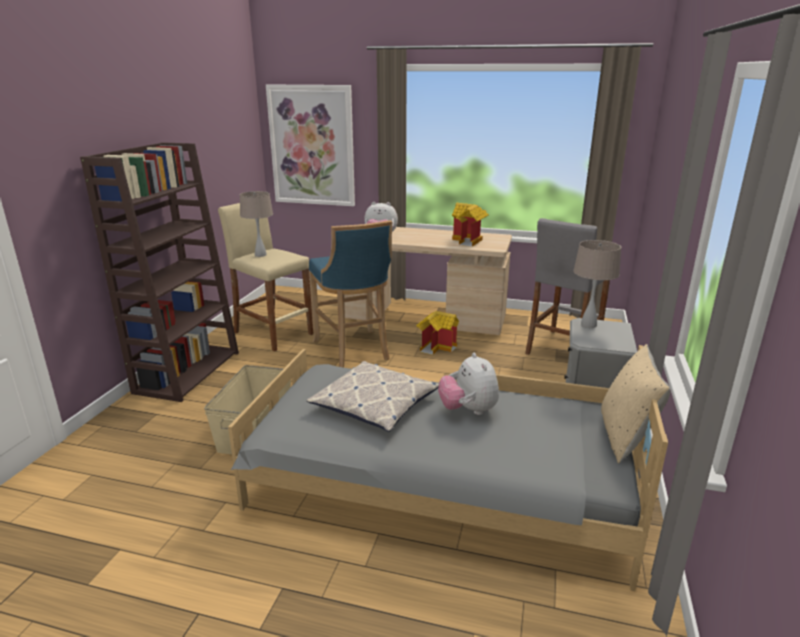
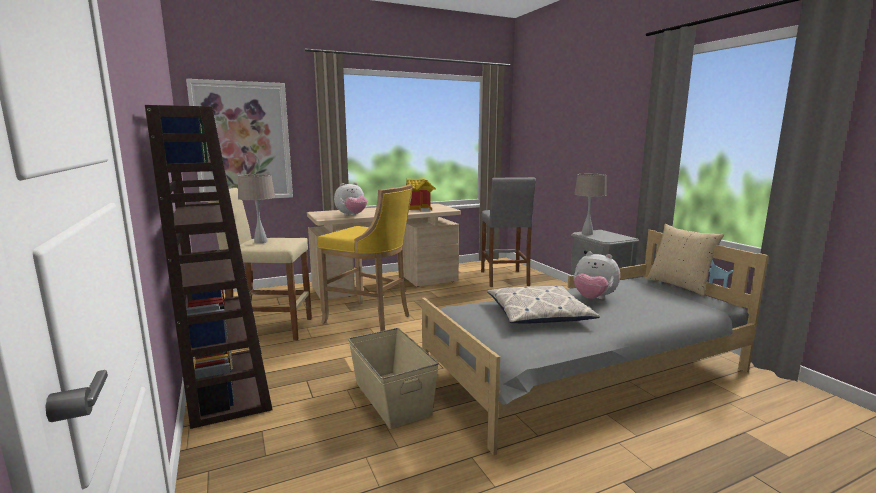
camera: 40 degrees left, 10 degrees down
(354, 350) = (370, 318): blue stool -> yellow stool
(437, 347) = (428, 298): toy house -> none

